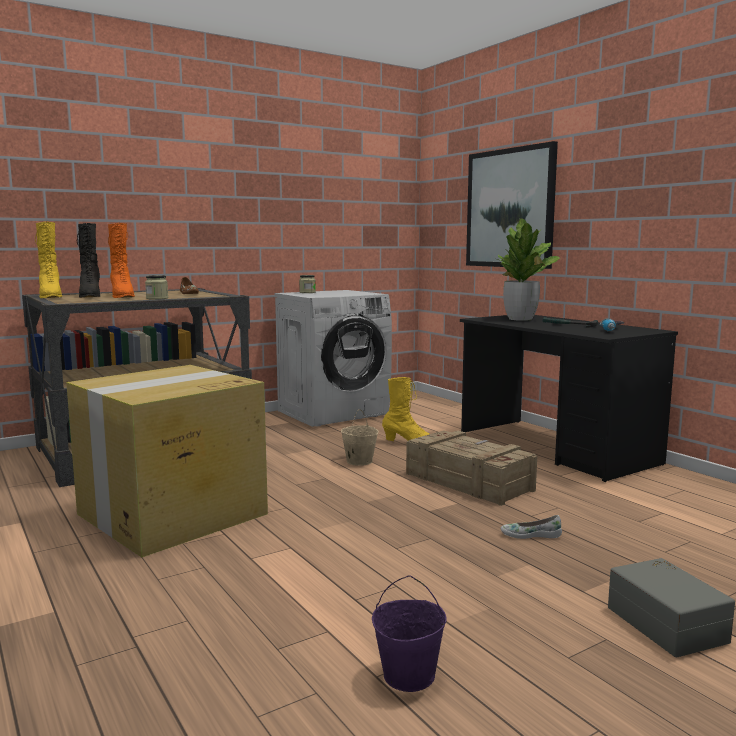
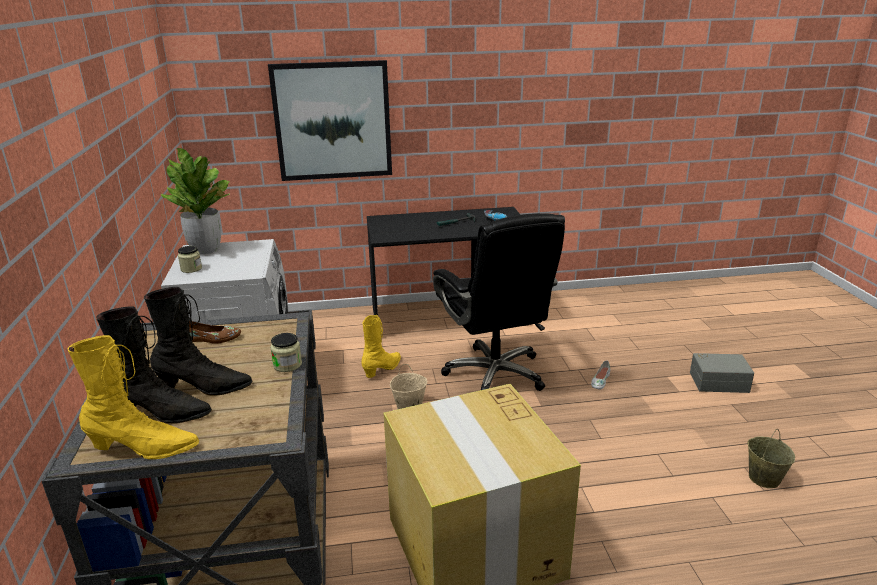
camera: 65 degrees left, 15 degrees up
(122, 296) = (204, 387): orange boot -> black boot
(409, 675) = (763, 478): purple bucket -> beige bucket
(468, 481) = (494, 372): crate -> black office chair
(520, 319) = (403, 226): potted plant -> potted plant (206, 250)

